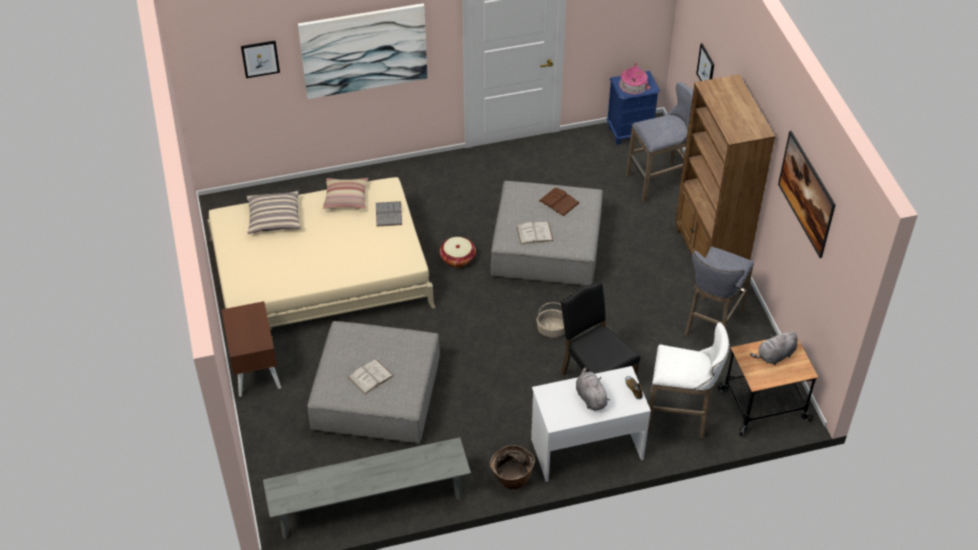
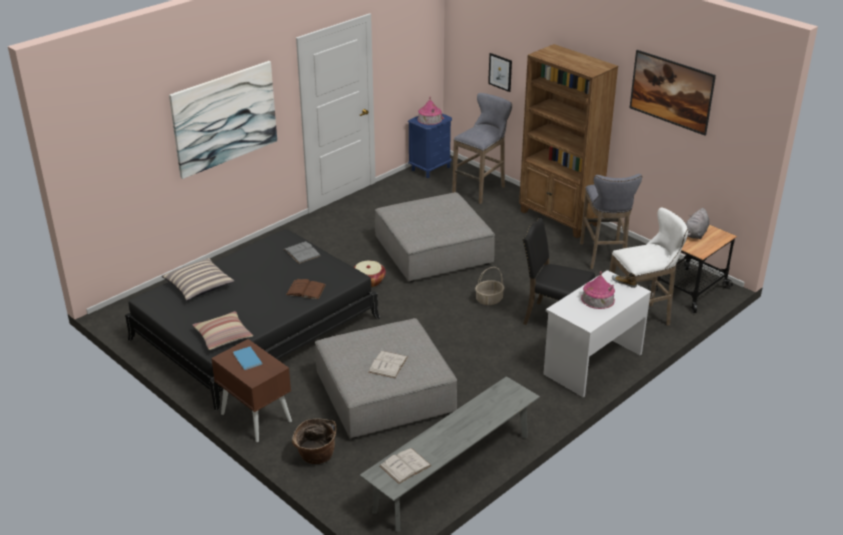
camera: 30 degrees left, 15 degrees down
(247, 324) = (247, 359): none -> blue book
(260, 58) = (138, 139): picture -> none
(320, 272) = (256, 329): beige bed -> black bed
(346, 198) = (254, 254): pillow -> pillow (223, 336)
(511, 479) = (554, 406): basket -> basket (316, 456)
(534, 233) = (433, 230): white book -> white book (405, 466)
(559, 202) = (433, 207): brown book -> brown book (306, 289)
(590, 397) = (597, 299): grey plush toy -> toy house

